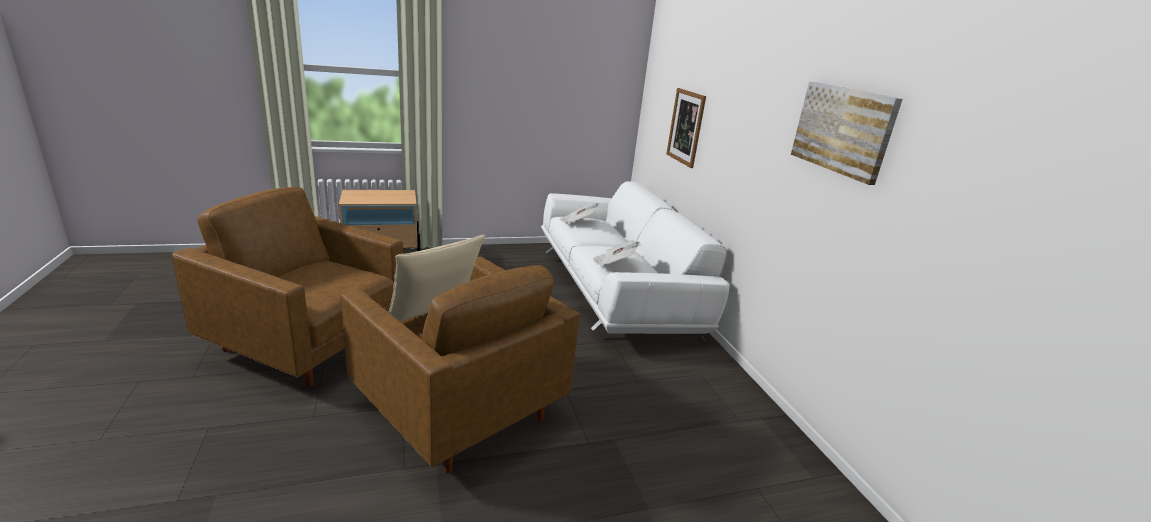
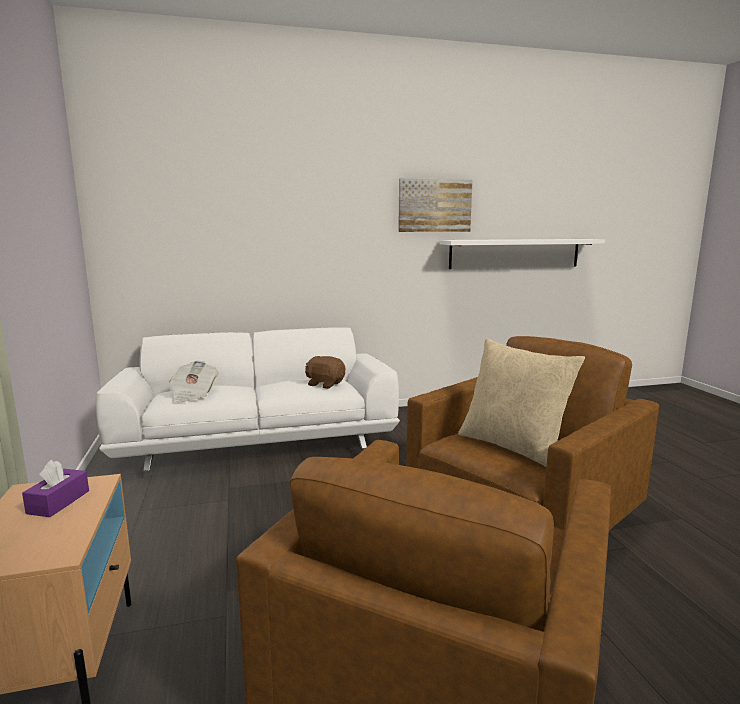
camera: 85 degrees left, 10 degrees down
(392, 197) = (58, 502): none -> purple tissue box
(614, 263) = (325, 384): newspaper -> brown plush toy
(686, 127) = (224, 247): picture -> none
(939, 256) = (515, 253): none -> white shelf

